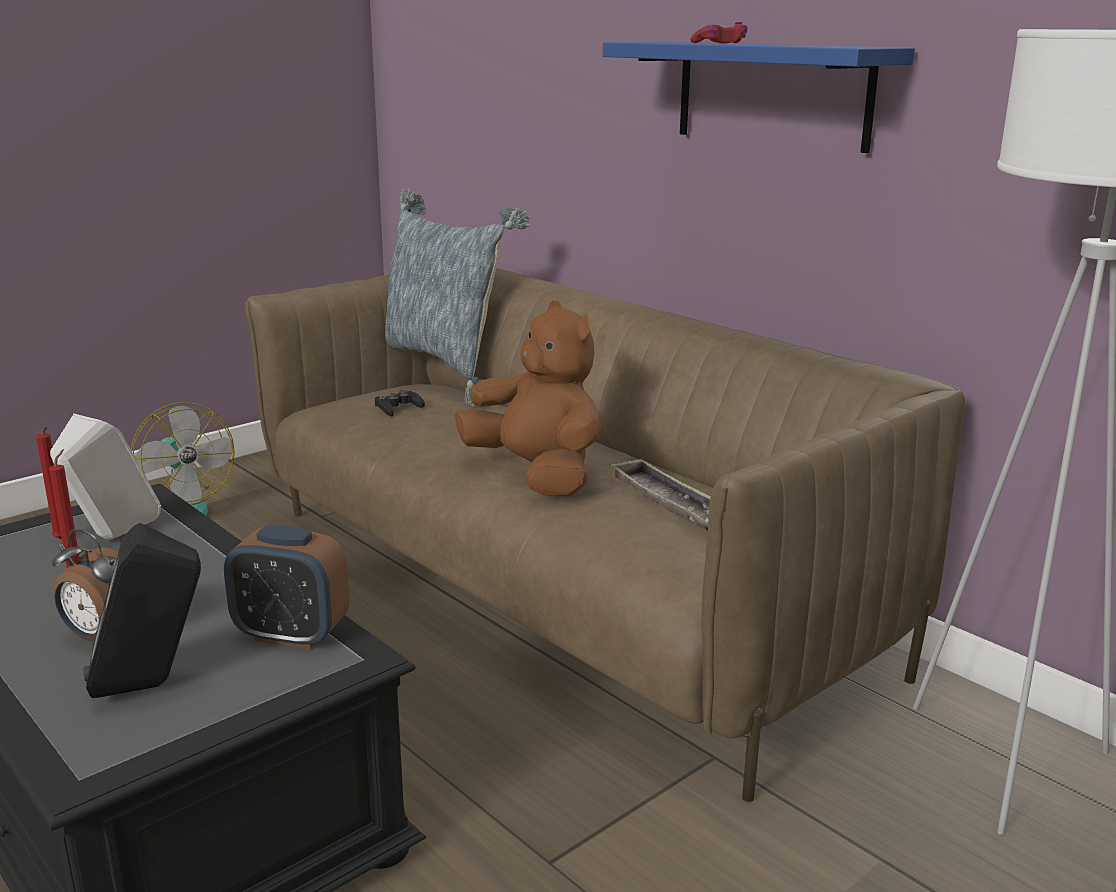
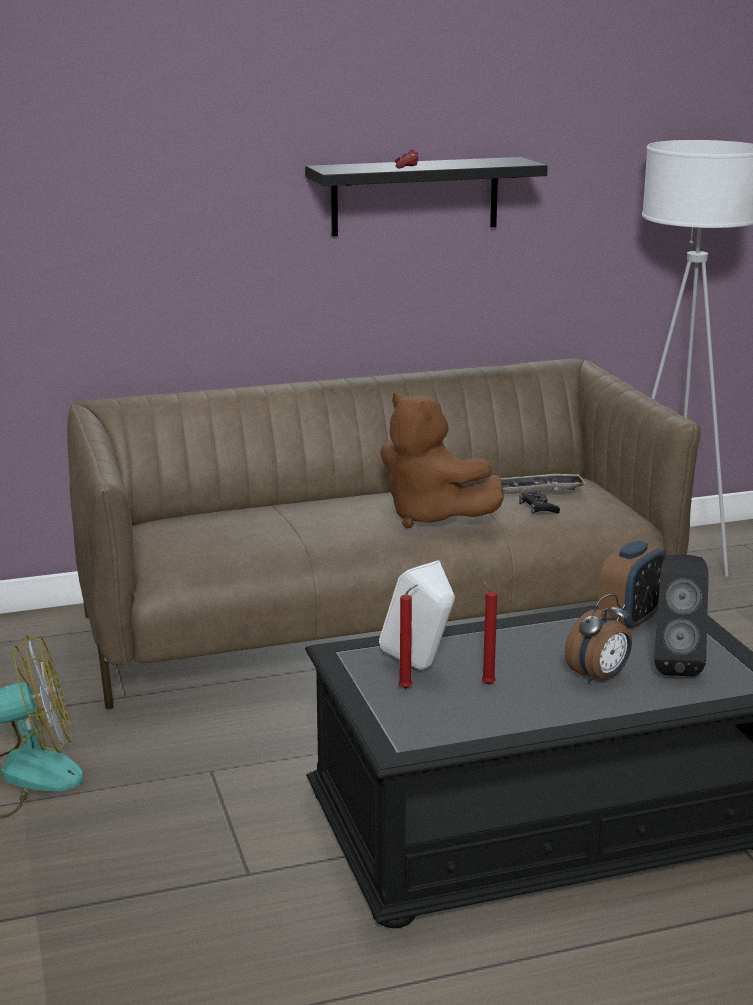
camera: 65 degrees left, 0 degrees up
(398, 408) = (226, 537): black game controller -> black game controller (538, 508)
(443, 382) = (156, 516): pillow -> none
(537, 475) = (431, 517): brown plush toy -> brown plush toy turned 120 degrees counterclockwise
(772, 94) = (415, 196): blue shelf -> black shelf

